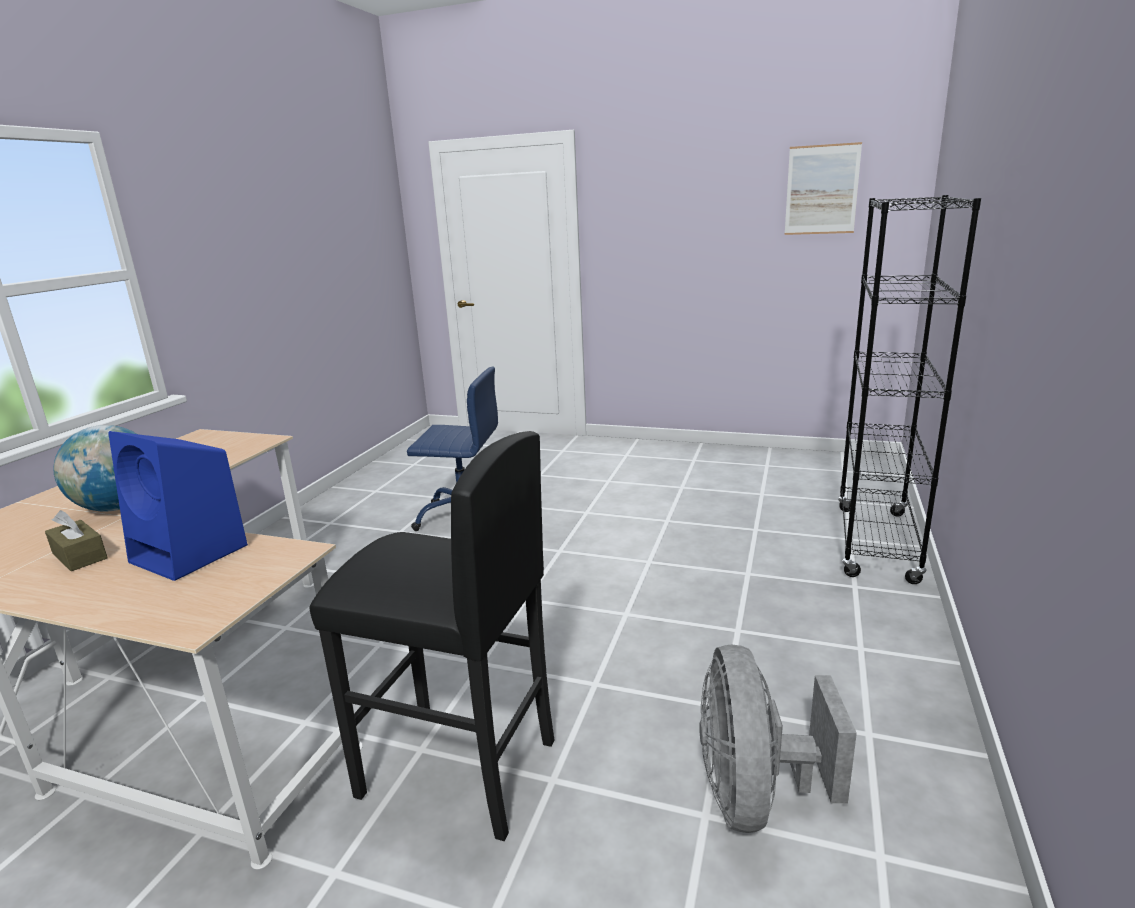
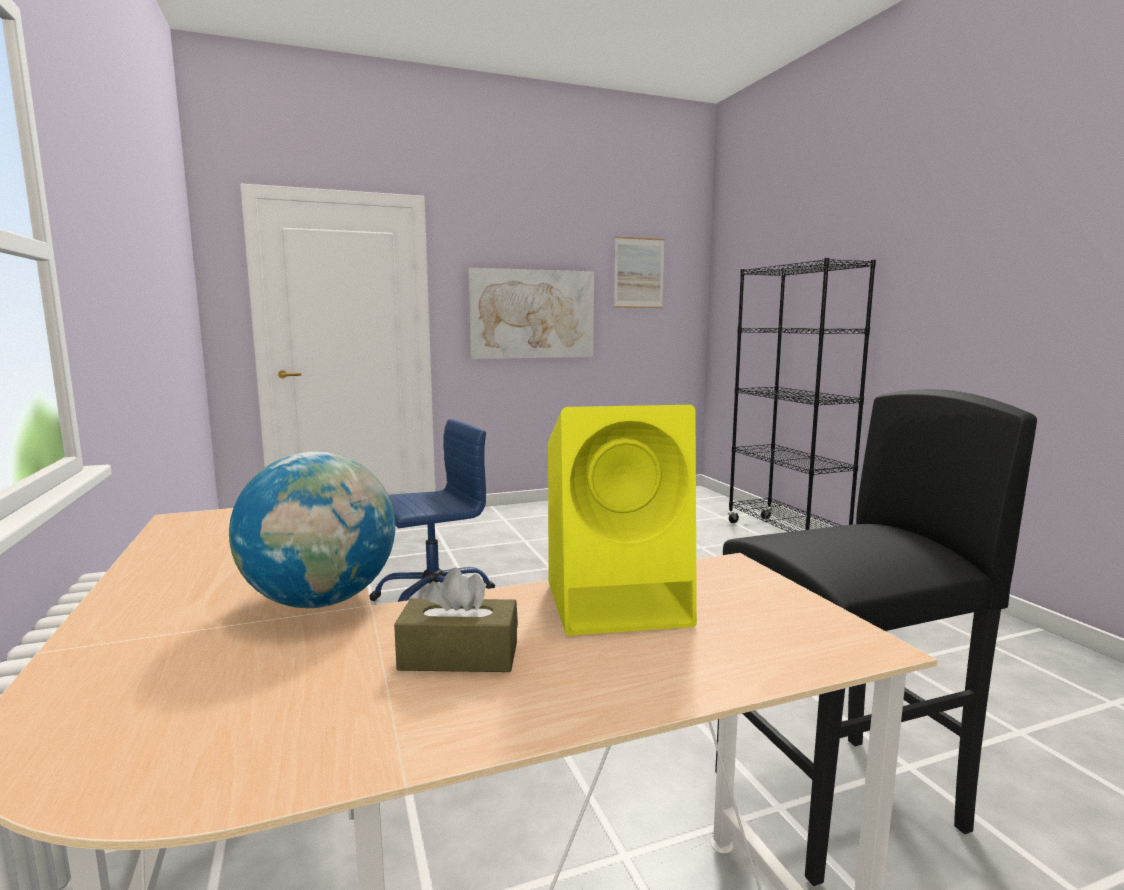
camera: 40 degrees left, 10 degrees down
(191, 554) = (621, 602): blue speaker -> yellow speaker
(683, 245) = (532, 314): none -> picture
(755, 795) = (1013, 704): grey fan -> none

